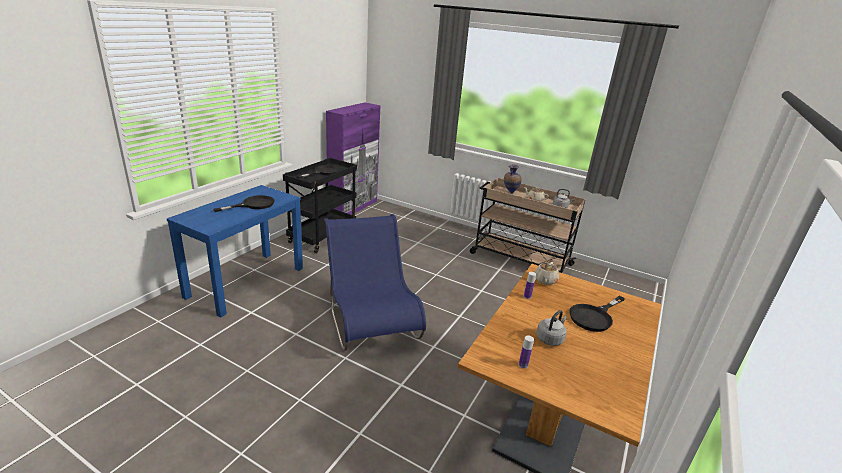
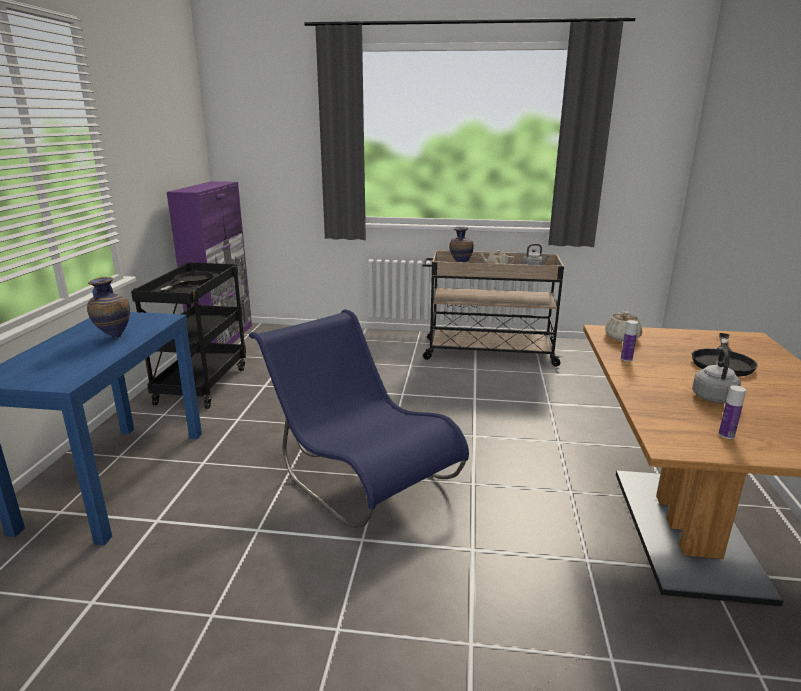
camera: 20 degrees left, 5 degrees down
(253, 205) = (114, 337): black frying pan -> vase

